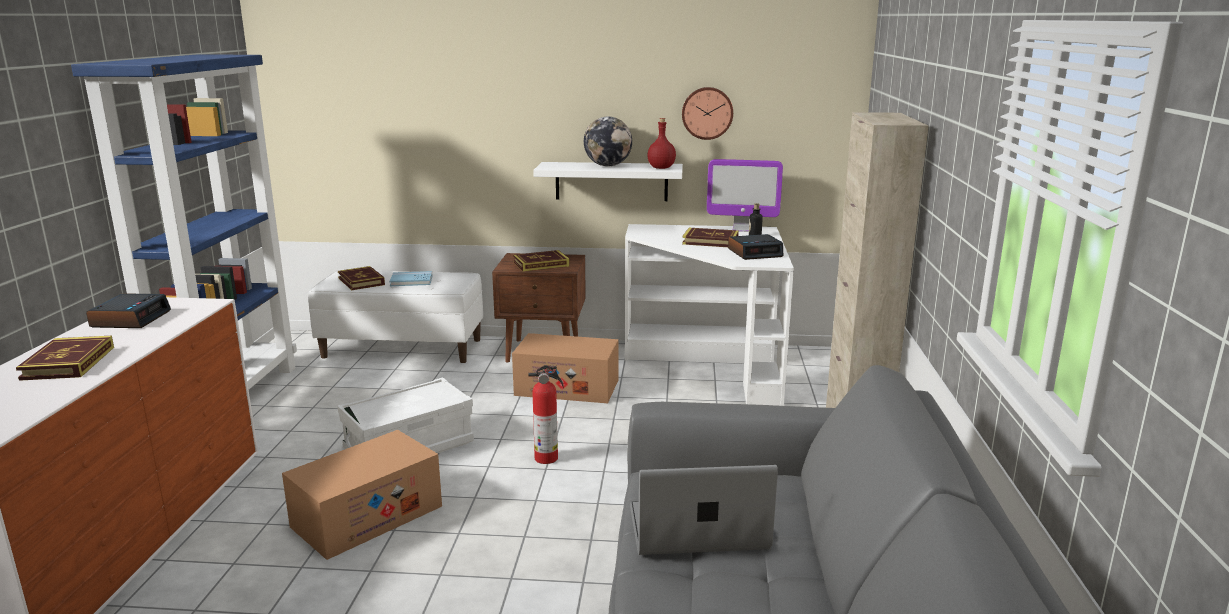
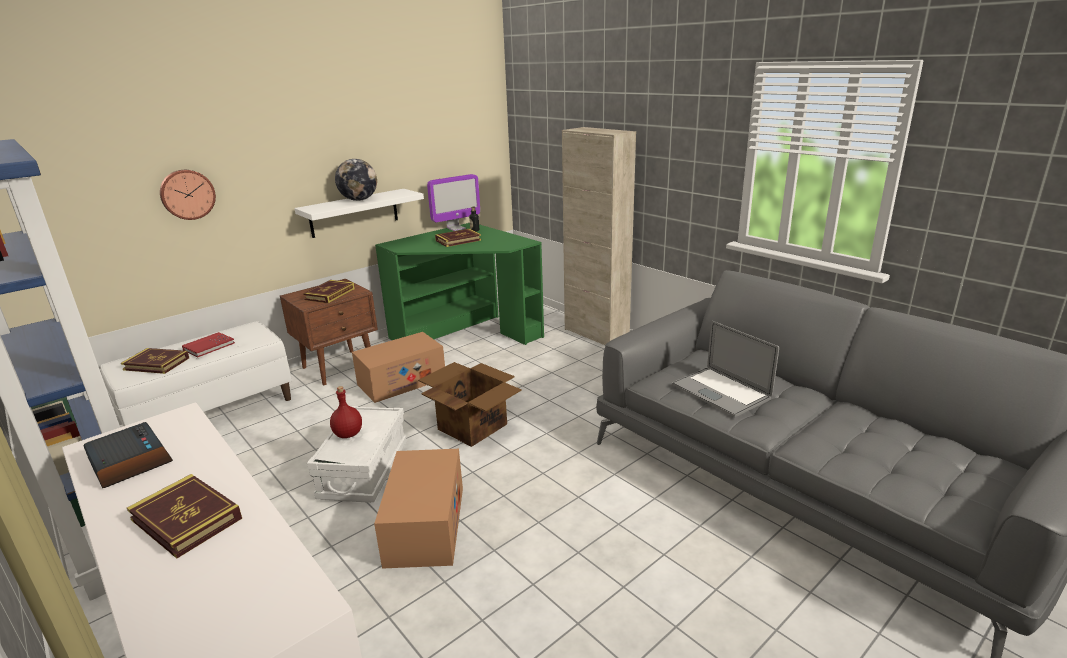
camera: 45 degrees left, 5 degrees up
(411, 281) = (209, 346): blue book -> red book
(548, 458) = (472, 426): fire extinguisher -> cardboard box
(661, 168) = (402, 193): red bottle -> red bottle (349, 434)
(698, 528) = (720, 391): laptop -> laptop turned 75 degrees counterclockwise
(707, 113) = (414, 146): wall clock -> wall clock (187, 194)
(709, 367) = (466, 332): white desk -> green desk
(755, 253) = (501, 239): alarm clock -> none

